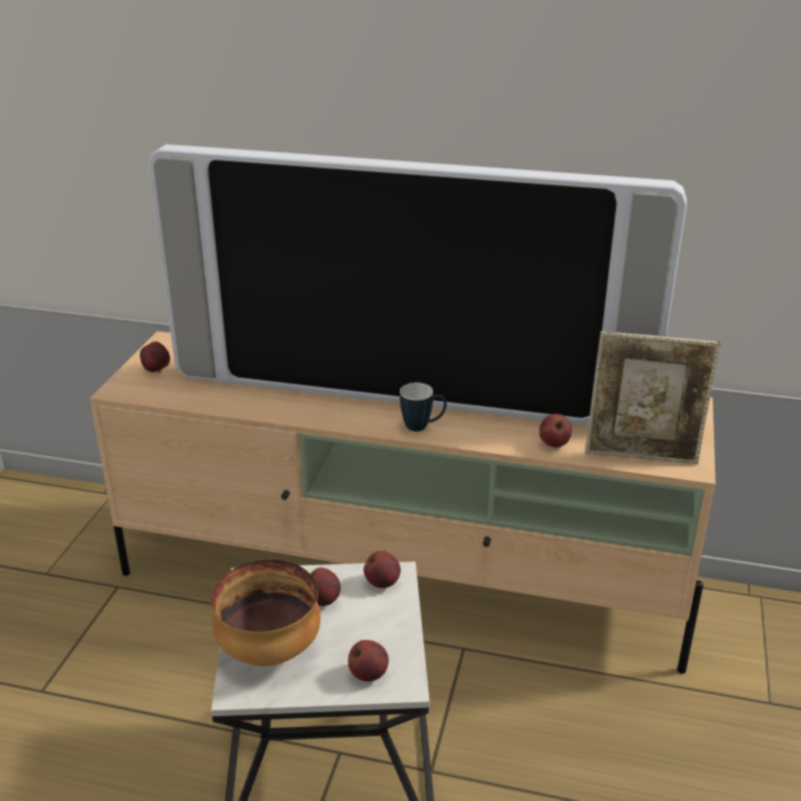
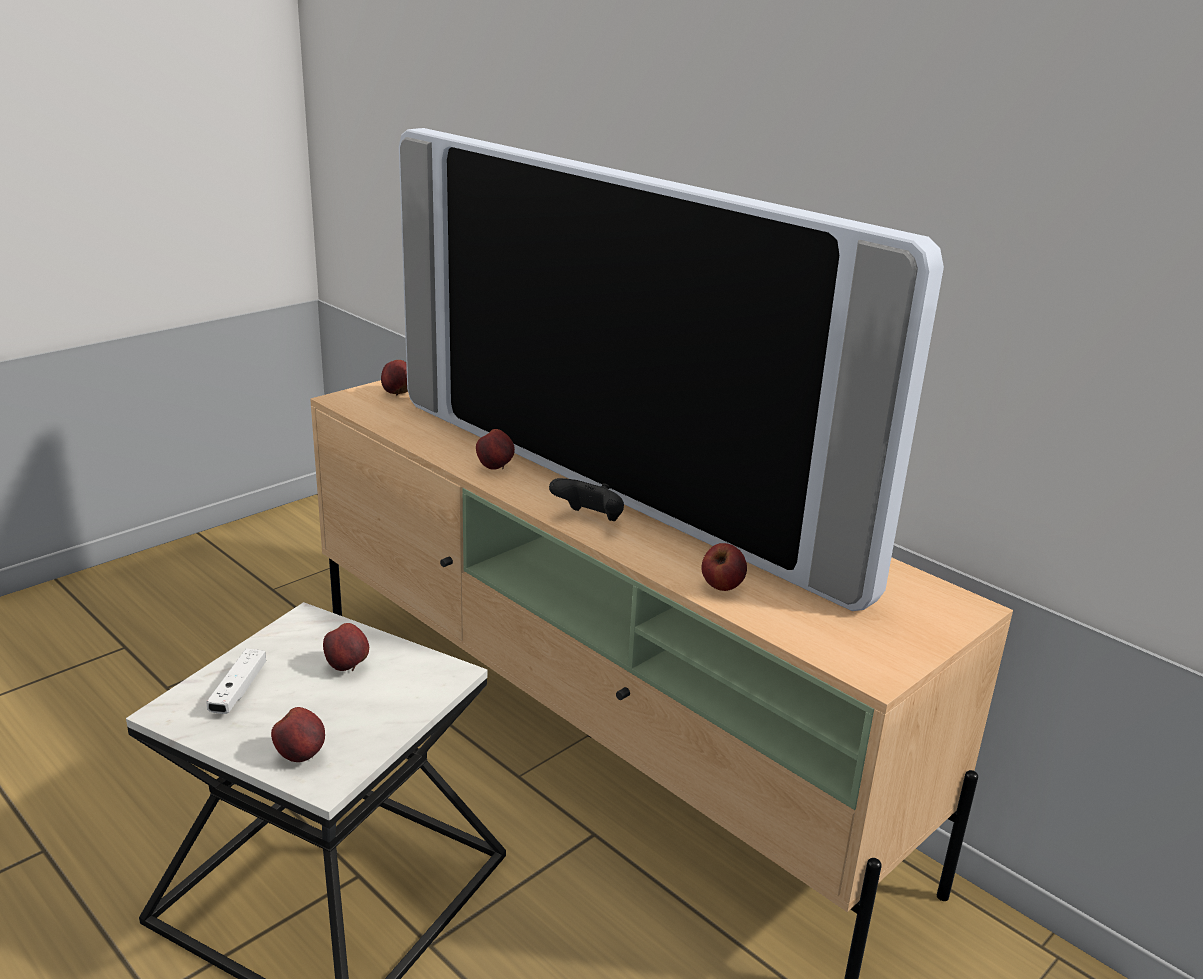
camera: 30 degrees right, 5 degrees down
(269, 652) = (238, 691): bowl -> white game controller
(382, 583) = (426, 675): apple -> apple (496, 467)
(422, 426) = (589, 520): mug -> black game controller
(642, 455) = (821, 637): picture frame -> none

